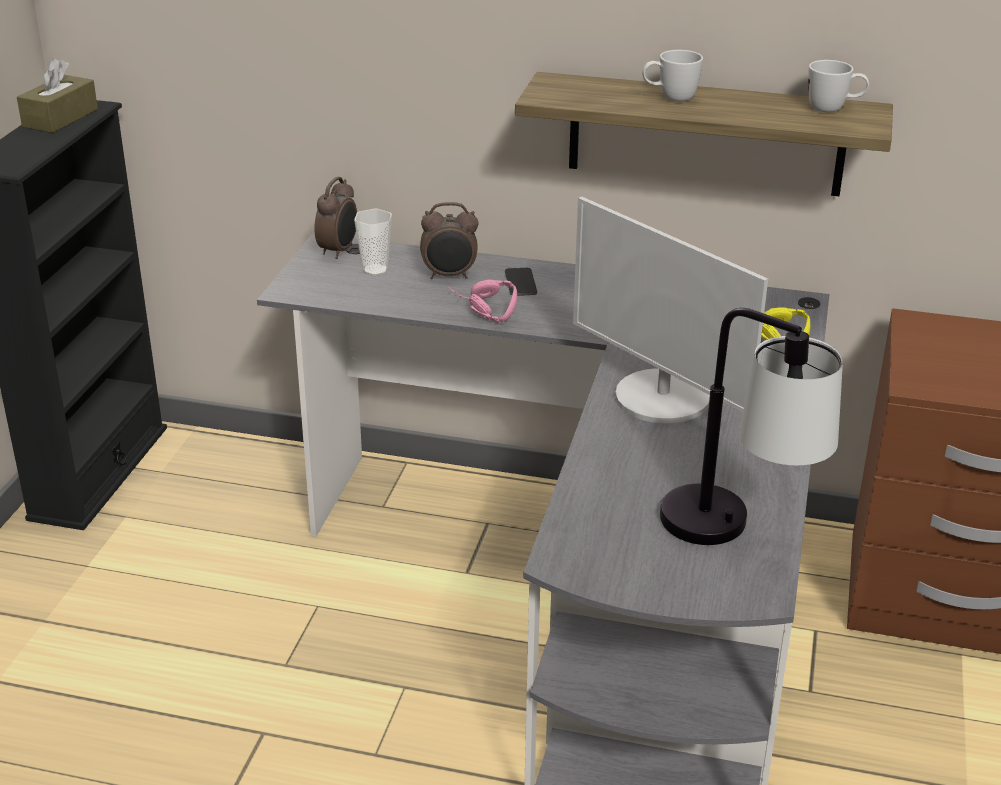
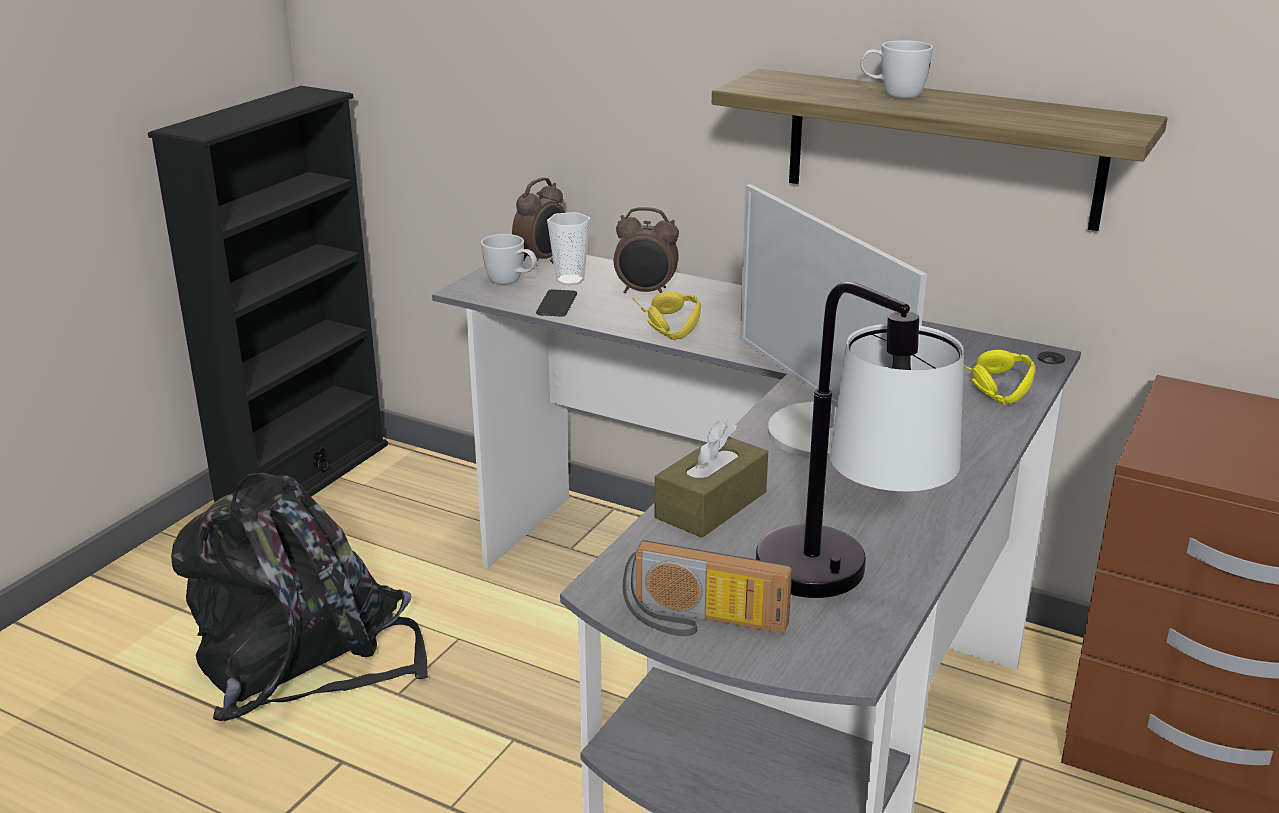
camera: 15 degrees right, 5 degrees down
(60, 118) = (284, 100): brown tissue box -> brown tissue box (711, 505)
(185, 648) = (304, 659): none -> black backpack
(477, 311) = (657, 327): pink headphones -> yellow headphones
(520, 283) = (720, 306): phone -> phone (556, 304)
(644, 578) = (701, 623): none -> radio
(834, 110) = (1088, 116): white mug -> white mug (511, 283)

